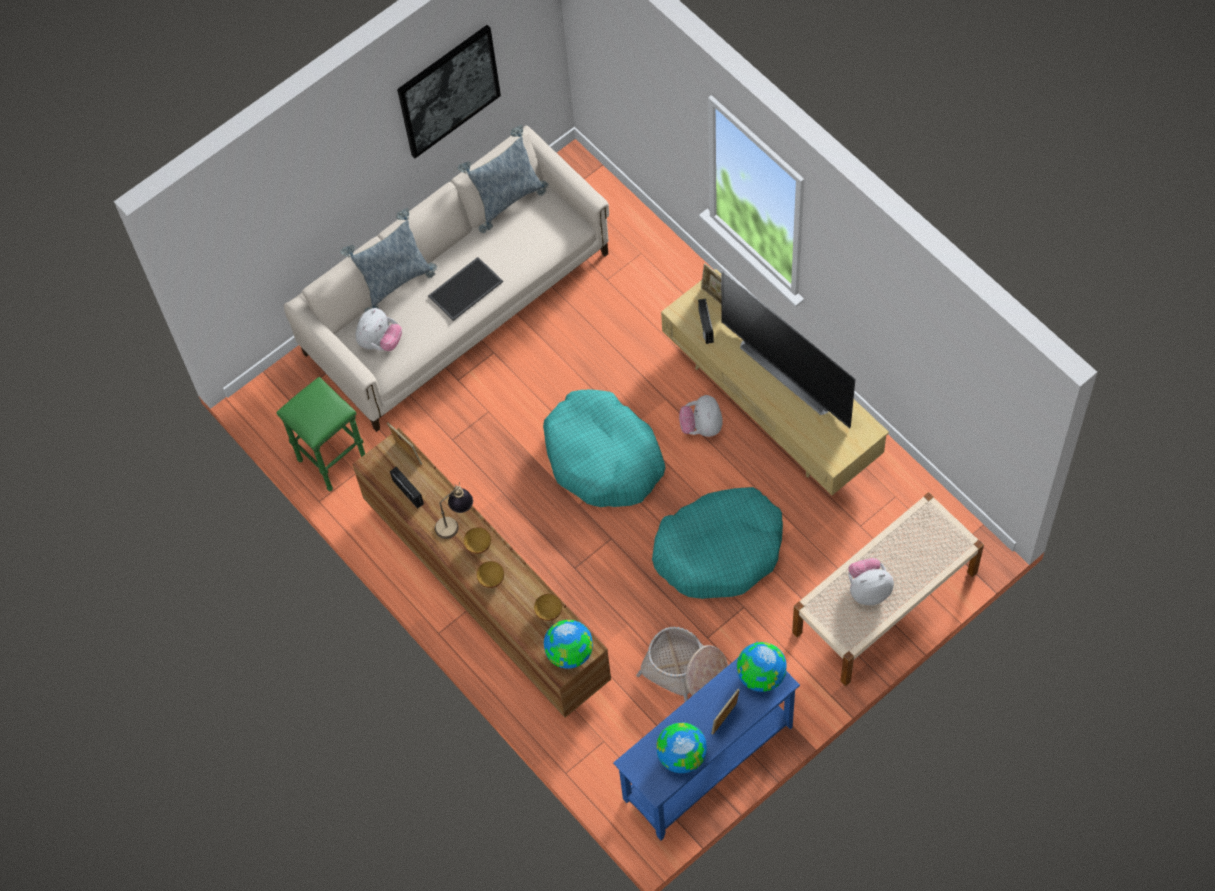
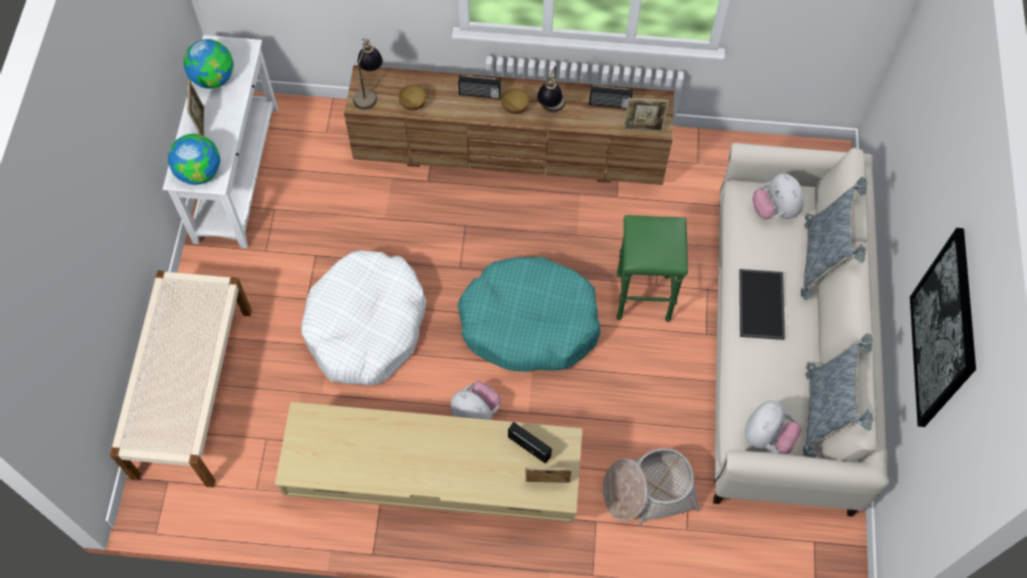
camera: 130 degrees right, 0 degrees up
(332, 458) = (726, 159): green stool -> green stool (644, 298)
(491, 580) = (479, 94): bowl -> radio
(570, 653) = (369, 91): globe -> table lamp
(685, 671) = (311, 220): basket -> basket (648, 490)
(707, 764) = (236, 173): blue console table -> white console table
(719, 550) = (366, 326): turquoise dog bed -> white dog bed
(790, 371) = (414, 467): television -> none
(868, 589) = (184, 336): plush toy -> plush toy (767, 437)

